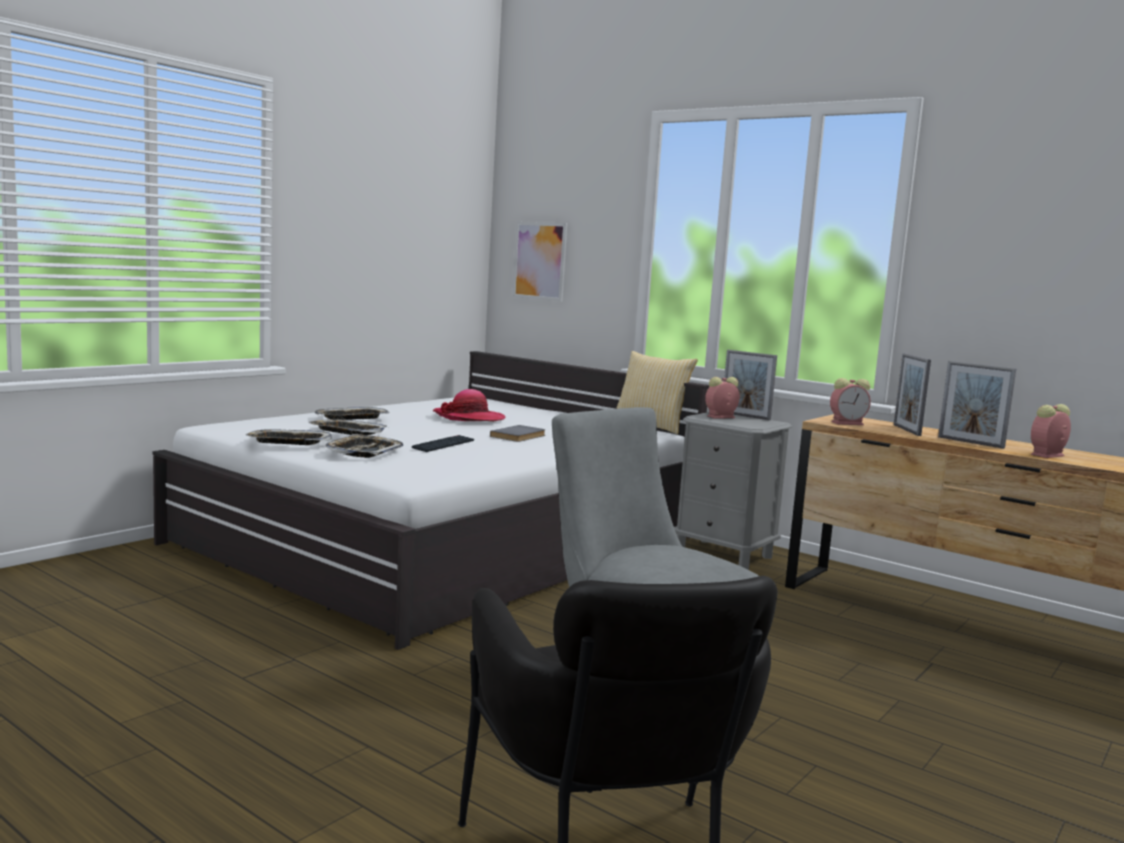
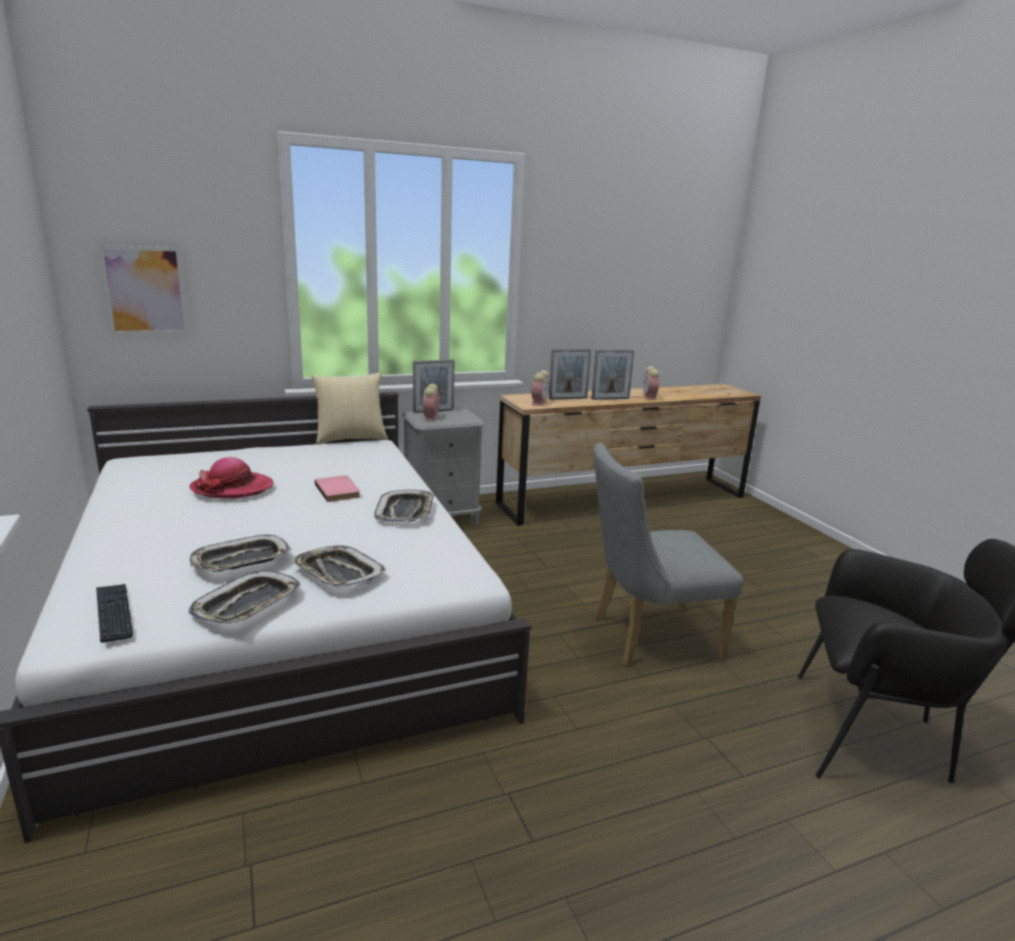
camera: 60 degrees left, 10 degrees up
(351, 418) = (160, 542): tray -> tray (405, 512)
(444, 445) = (341, 529): keyboard -> keyboard (114, 613)
(520, 436) = (339, 490): grey book -> pink book
(906, 430) = (568, 398): picture frame -> picture frame turned 45 degrees counterclockwise

